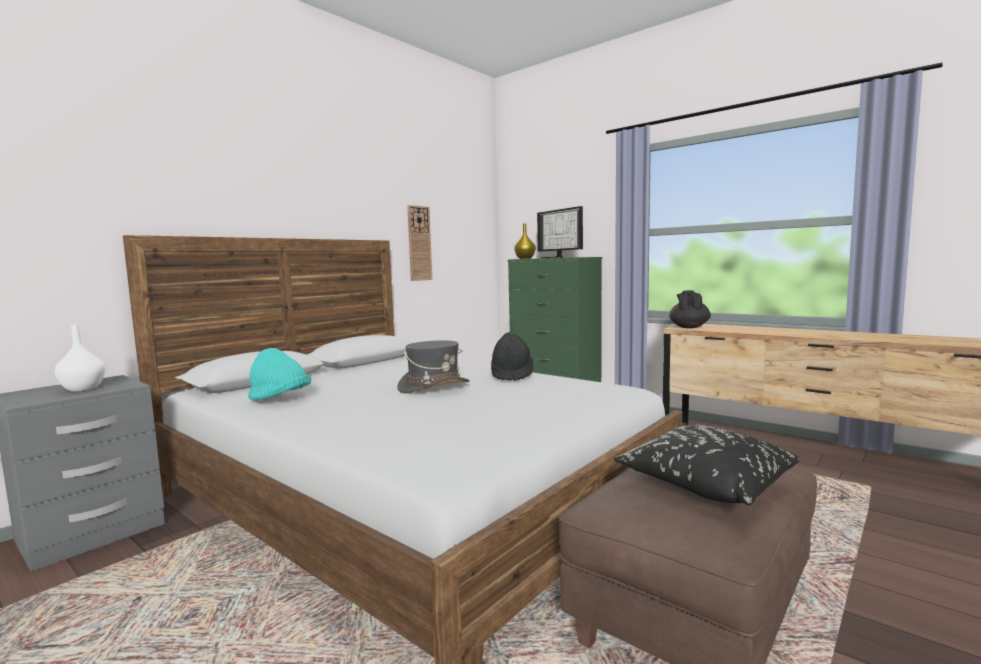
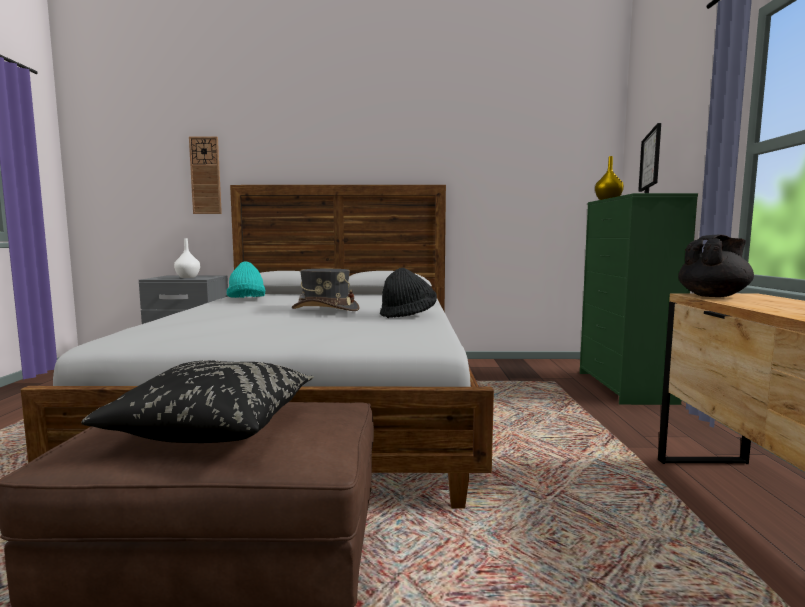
camera: 50 degrees right, 0 degrees up
(419, 243) = (491, 187): wall clock -> wall clock (205, 175)

